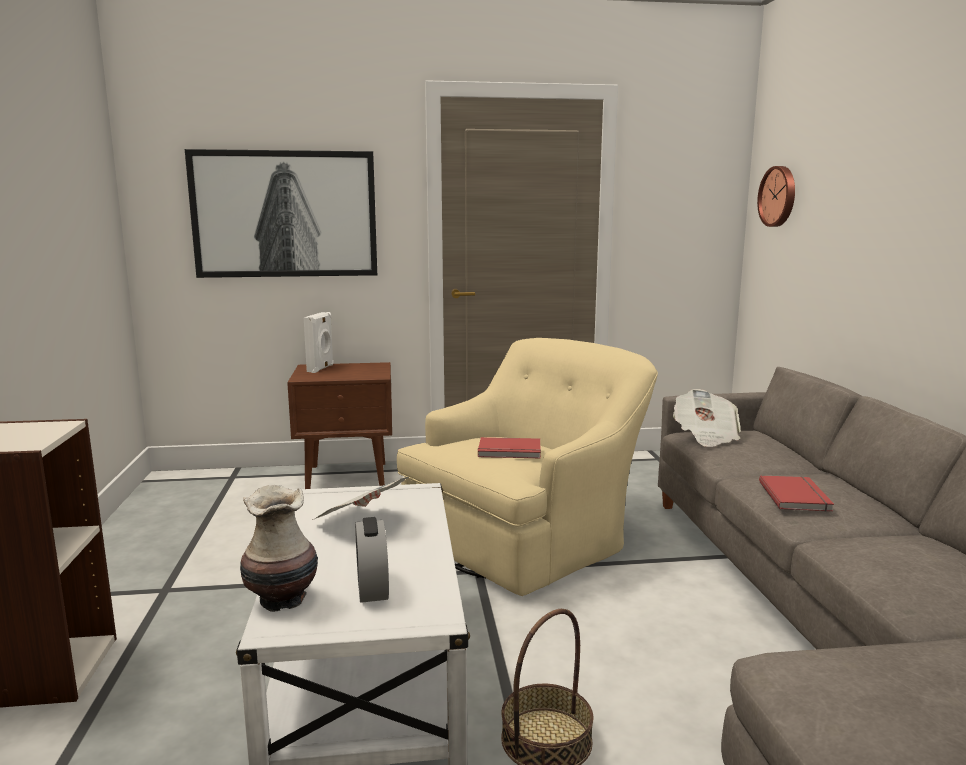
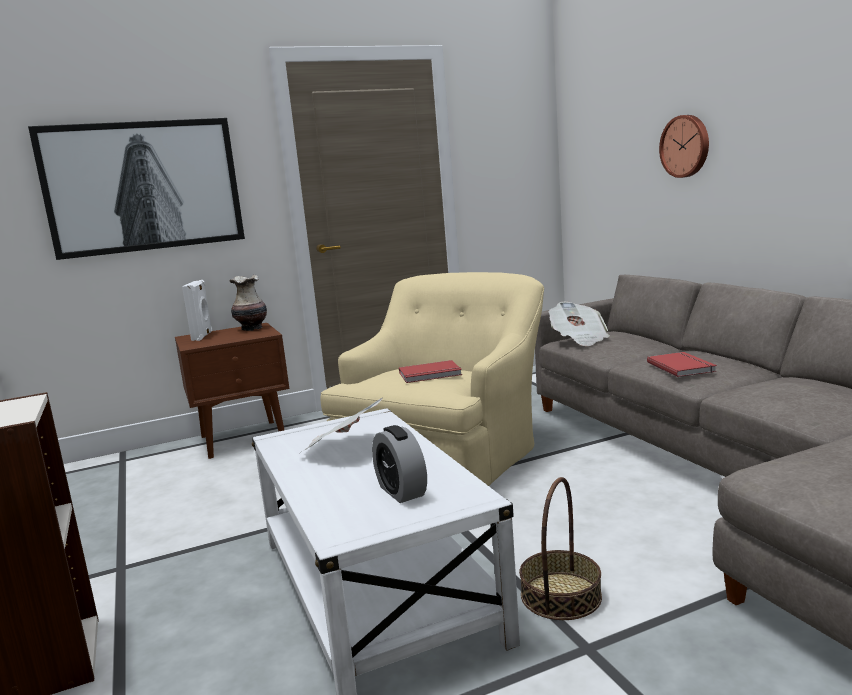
camera: 15 degrees left, 0 degrees up
(283, 599) = (327, 516): vase -> vase (252, 328)
(779, 196) = (590, 134): wall clock -> wall clock (686, 146)

